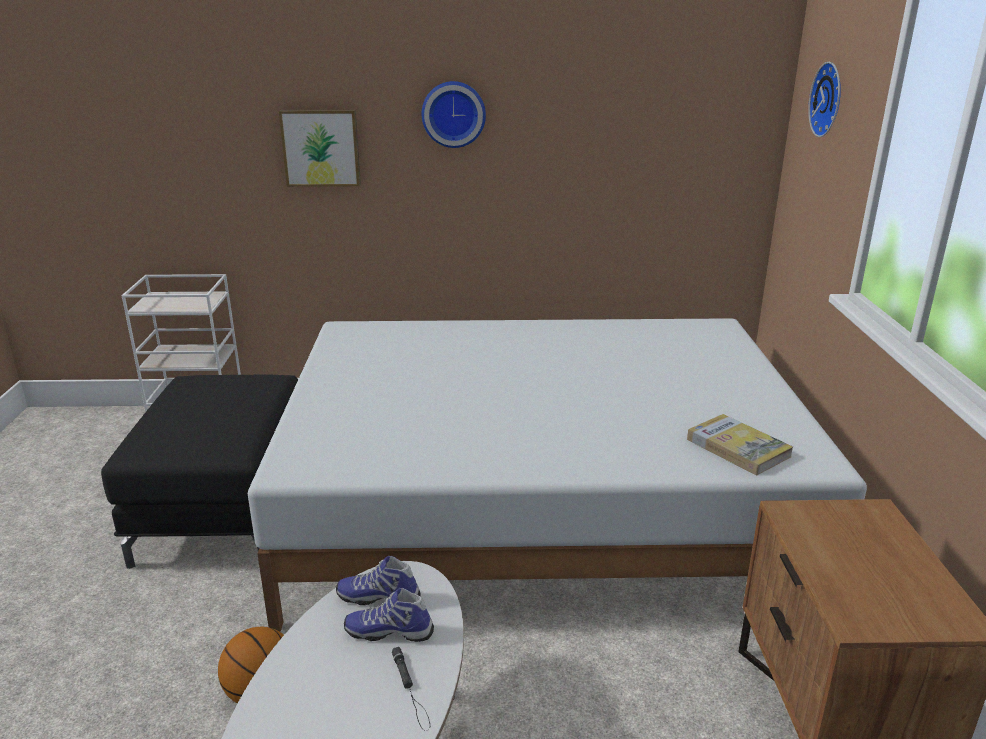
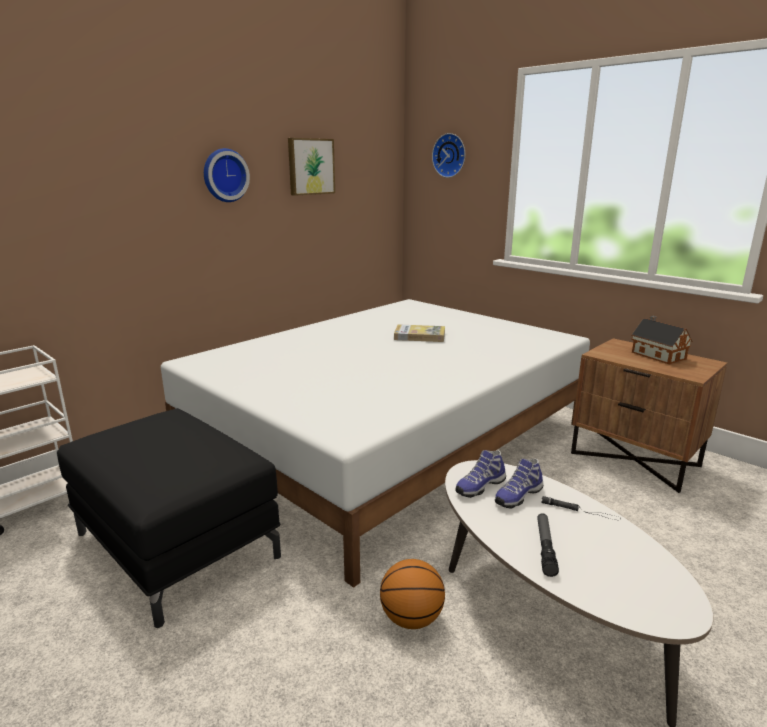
camera: 45 degrees left, 5 degrees down
(302, 696) = (545, 548): none -> flashlight
(321, 147) = (120, 208): picture -> picture (310, 166)
(738, 448) = (527, 342): book -> book (419, 336)
(889, 560) = (657, 355): none -> toy house

